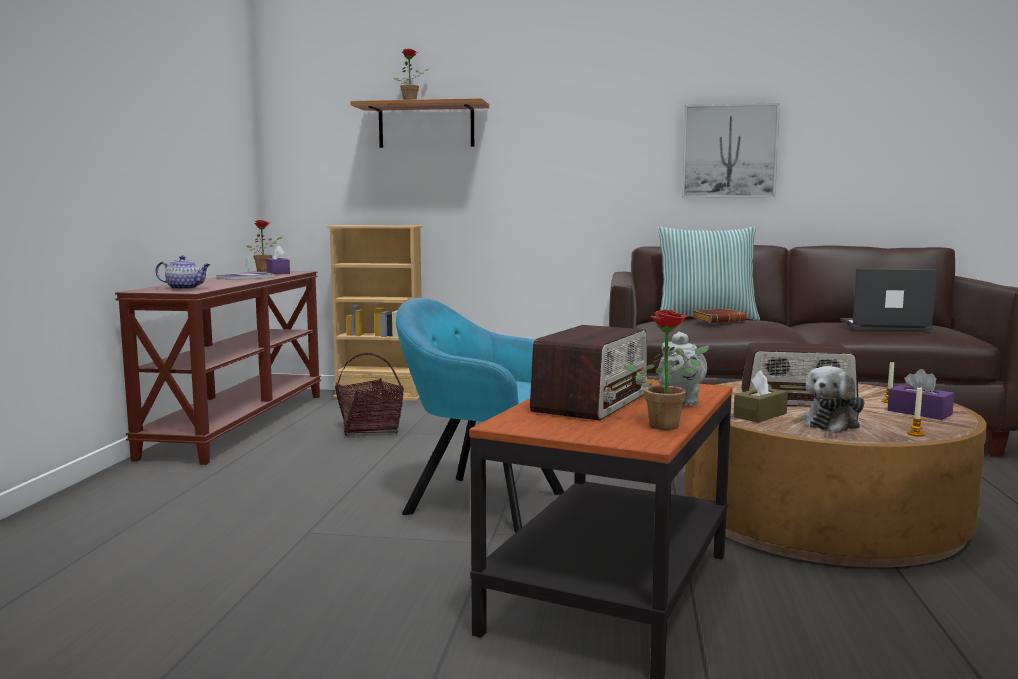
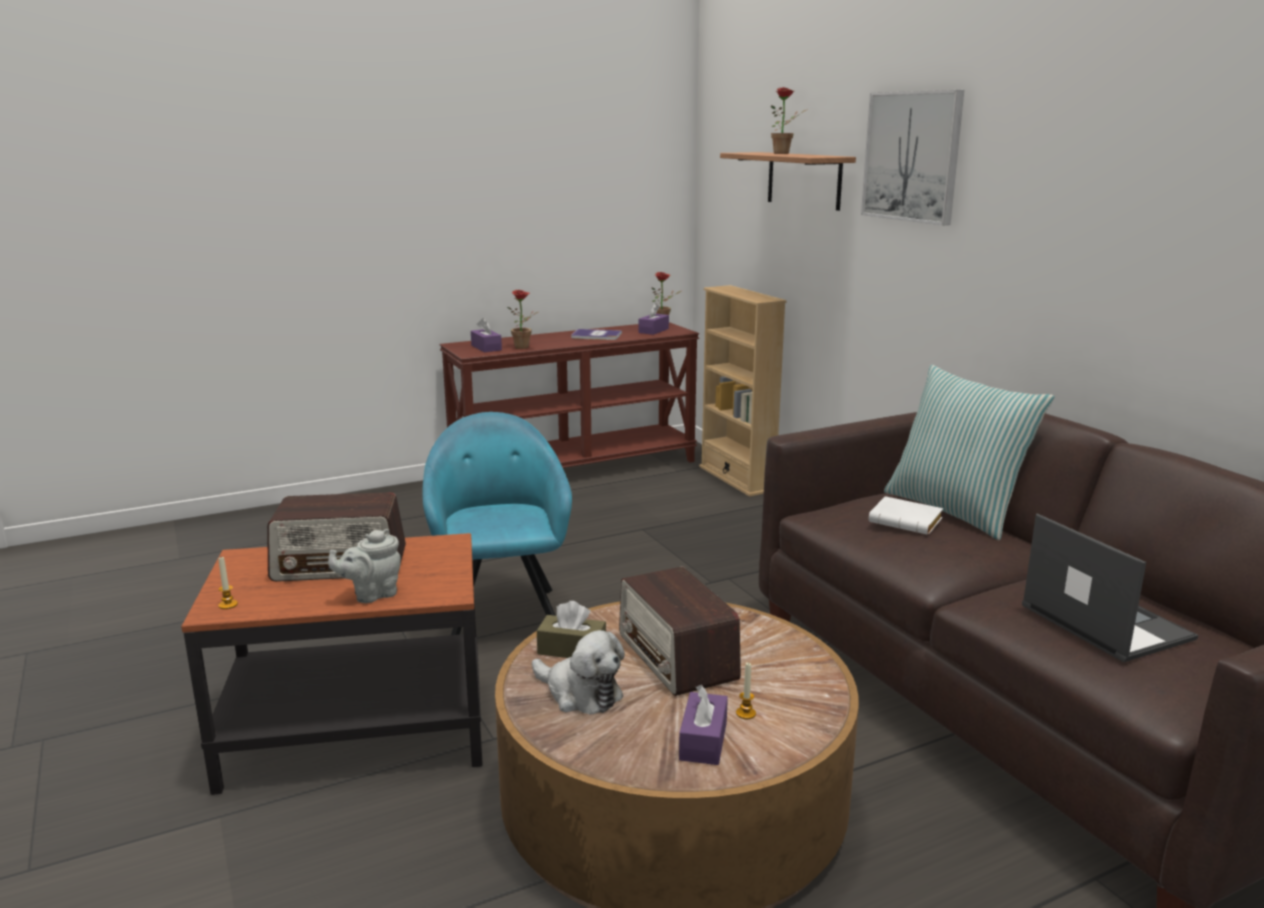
camera: 55 degrees right, 10 degrees up
(185, 288) = (486, 348): teapot -> purple tissue box
(370, 429) = (632, 513): basket -> none
(668, 425) = (276, 607): potted plant -> potted plant (524, 347)
(719, 320) = (907, 522): brown book -> white book
(729, 151) = (1111, 257): picture -> picture (912, 156)
(833, 423) = (580, 693): plush toy -> plush toy turned 150 degrees counterclockwise
(916, 434) = (578, 749): candle -> candle (228, 605)

